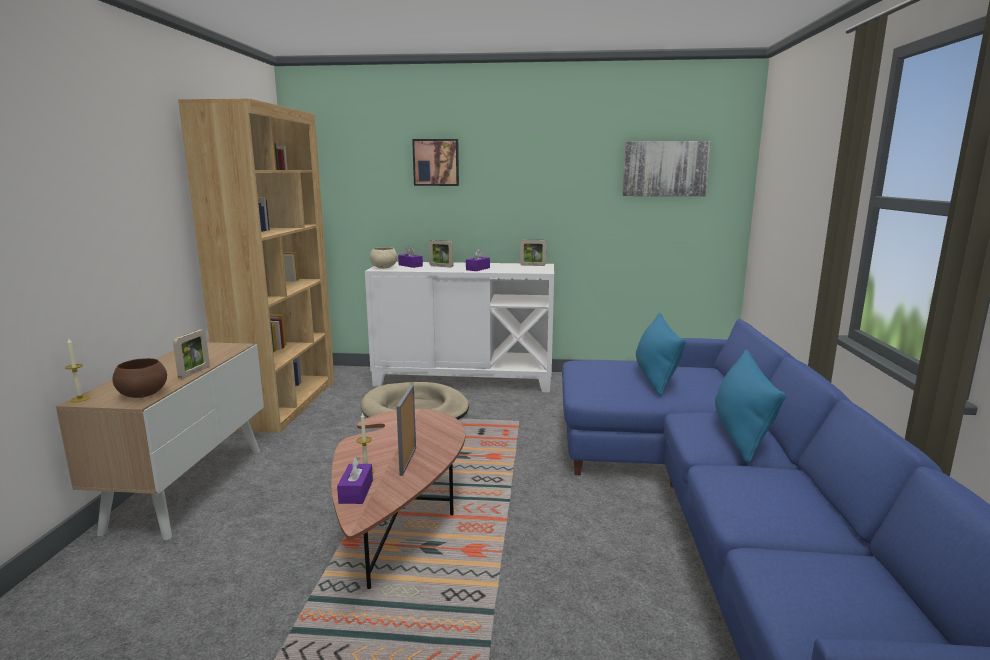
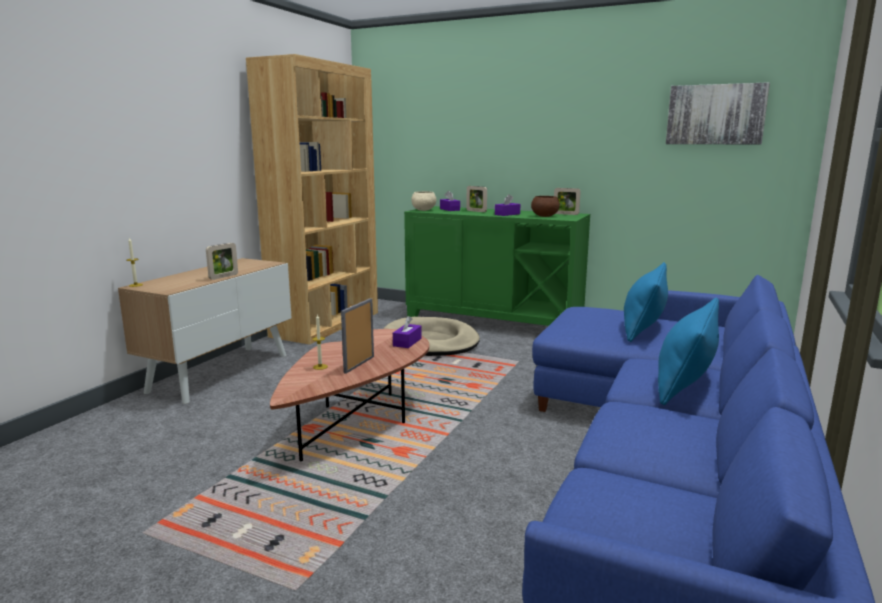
camera: 20 degrees right, 0 degrees up
(142, 395) = (175, 287): brown bowl -> brown bowl (544, 216)
(356, 492) = (301, 379): purple tissue box -> purple tissue box (407, 342)
(436, 162) = (482, 112): picture -> none
(464, 379) = (493, 322): white cabinet -> green cabinet

